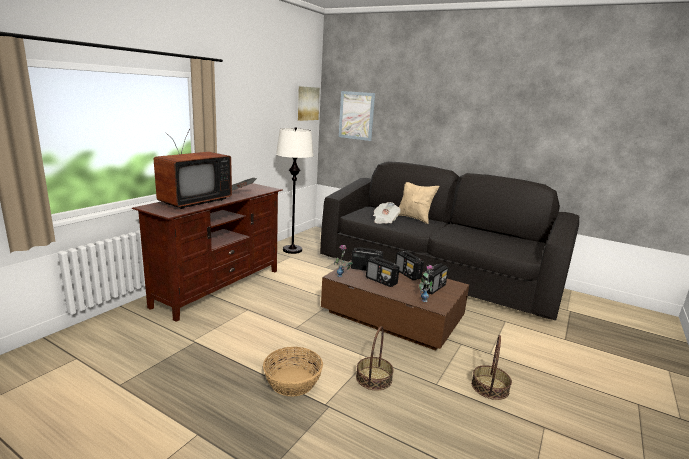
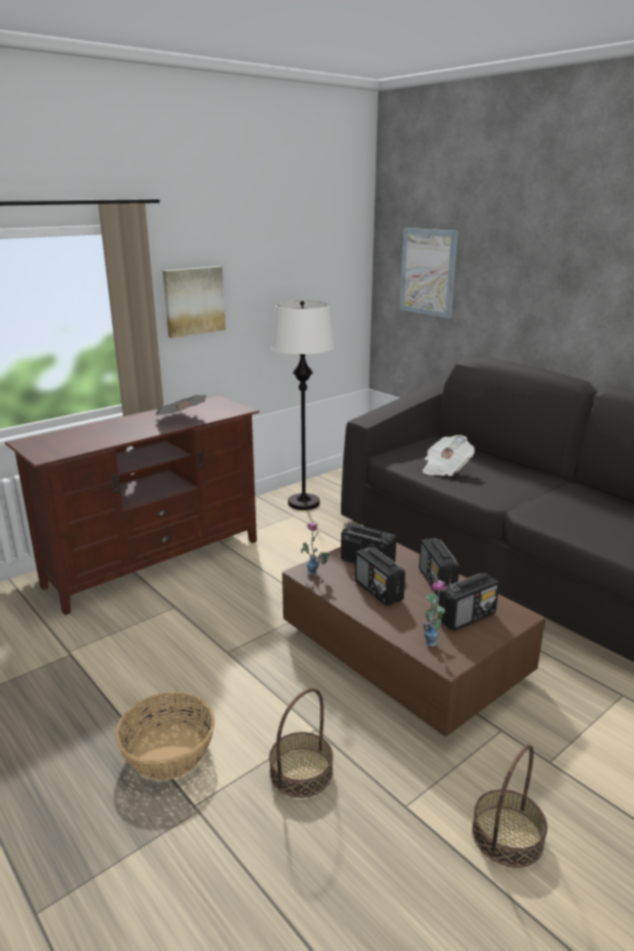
camera: 20 degrees right, 5 degrees up
(192, 201) = (97, 433): television -> none
(307, 103) = (344, 253): picture -> picture (193, 301)
(414, 218) = (506, 466): beige pillow -> none

